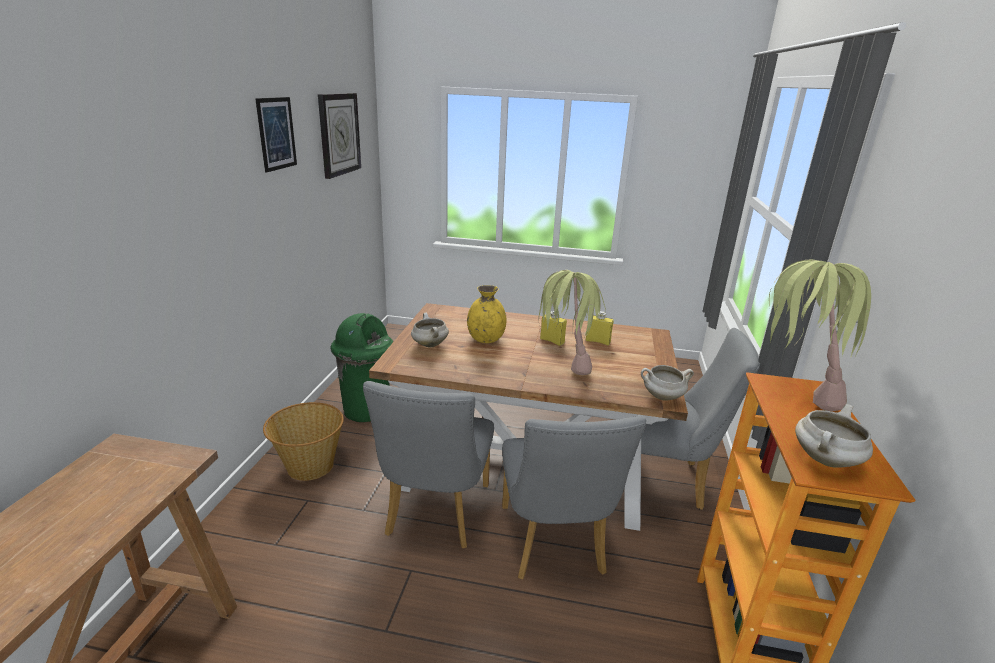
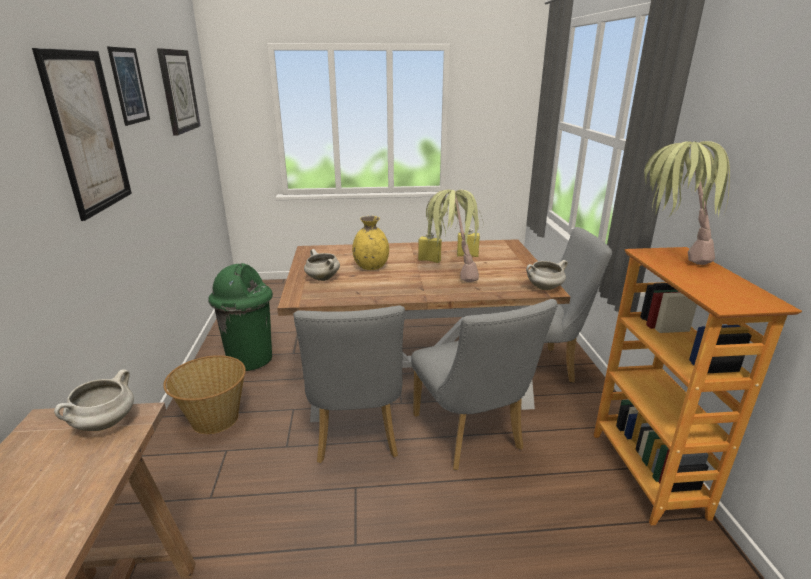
camera: 15 degrees left, 0 degrees up
(219, 181) = (88, 132): none -> picture
(826, 461) = (727, 297): white cooking pot -> white cooking pot (104, 424)

